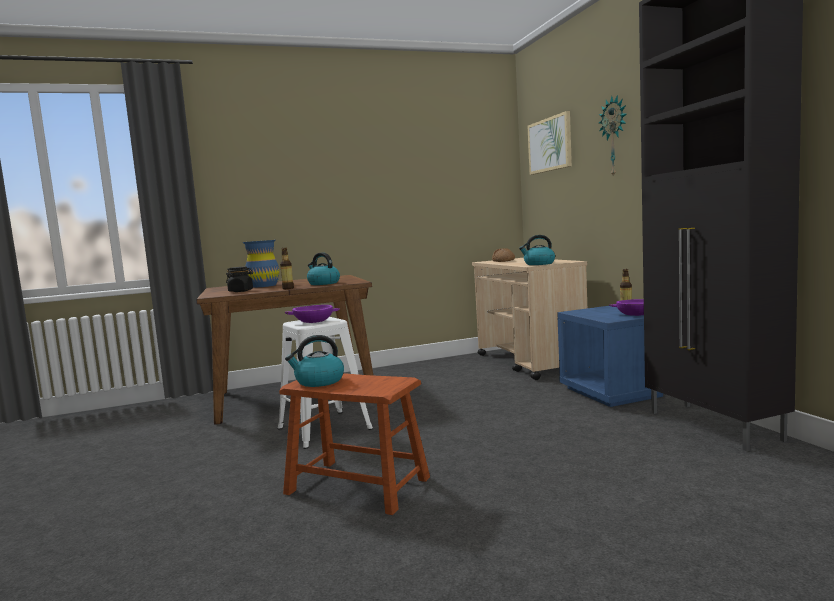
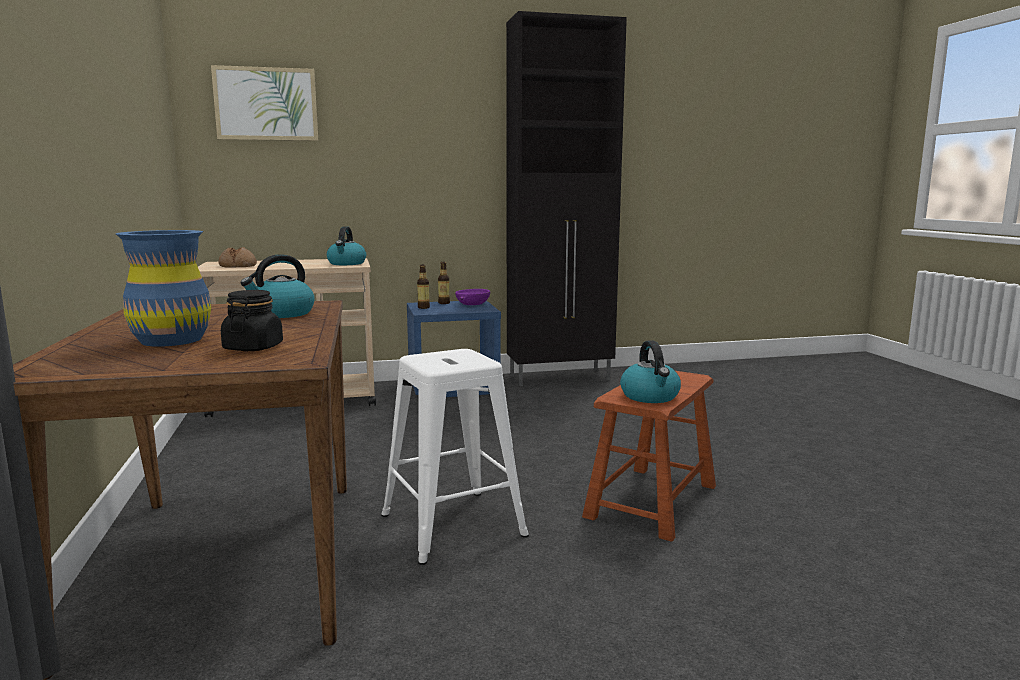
camera: 85 degrees left, 5 degrees up
(288, 288) = (312, 325): bottle -> bottle (423, 307)
(314, 321) = (447, 359): purple bowl -> none
(615, 136) = (402, 120): wall clock -> none

